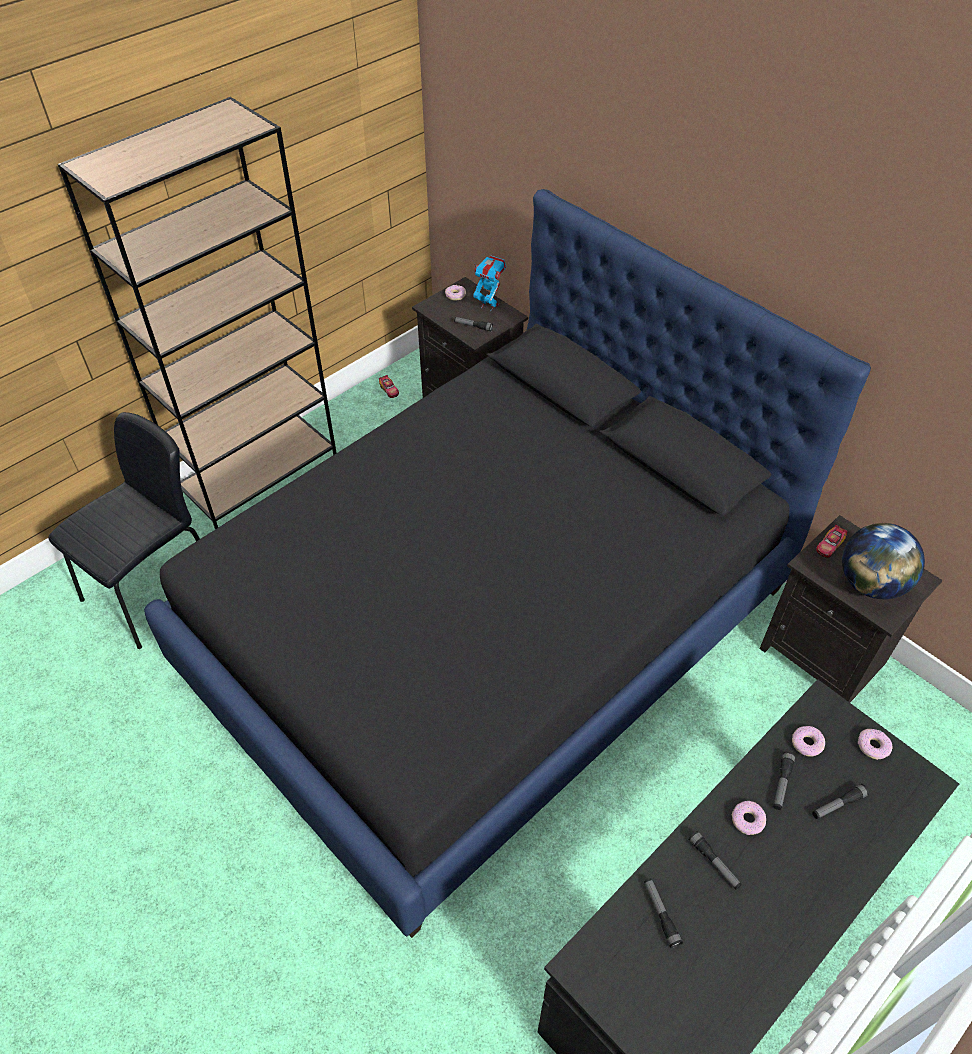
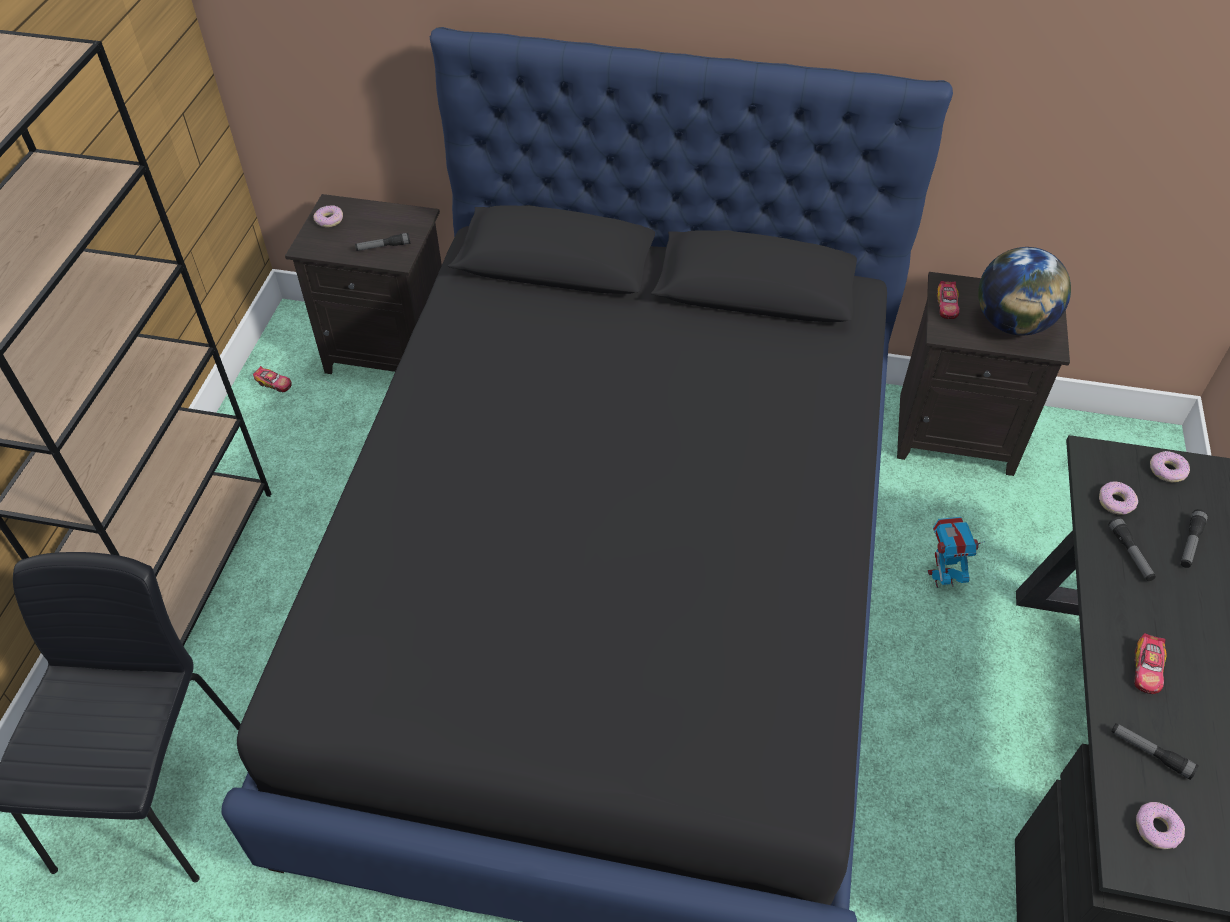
camera: 35 degrees left, 0 degrees up
(489, 305) = (381, 215): toy robot -> toy robot (941, 577)
(714, 863) = (1146, 669): flashlight -> toy car
(748, 820) = (1136, 608): donut -> donut (1157, 828)

